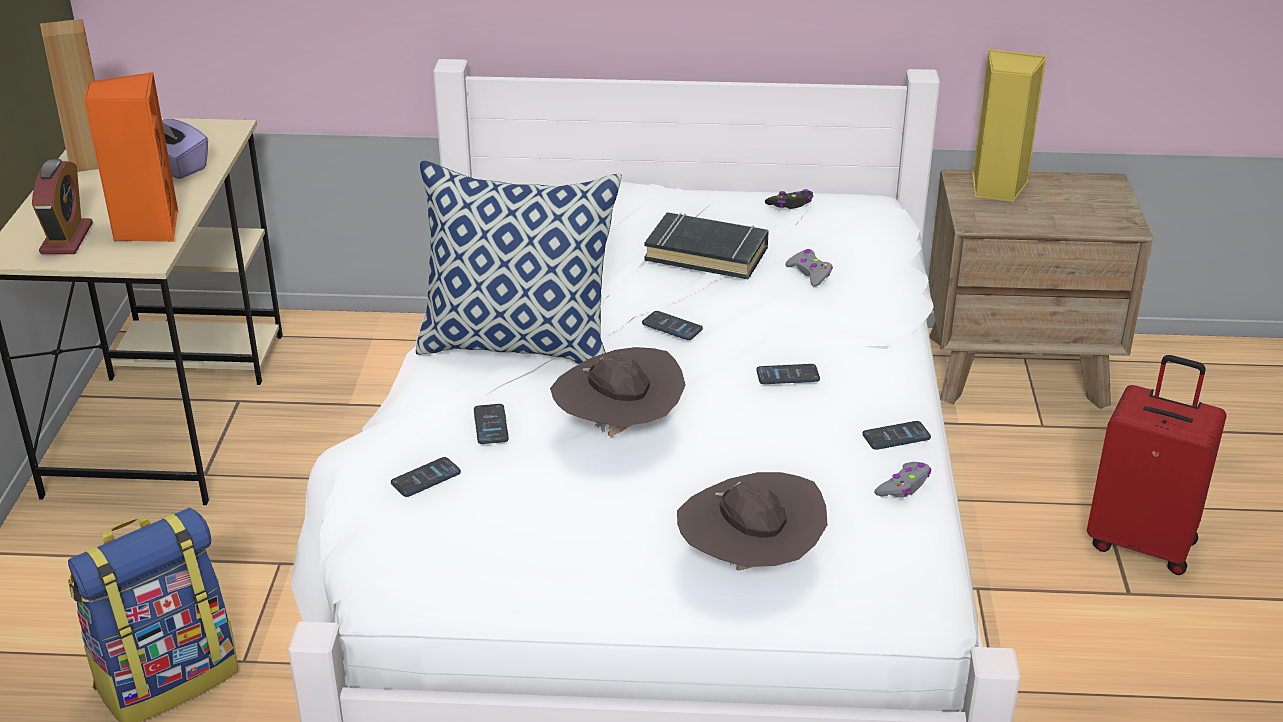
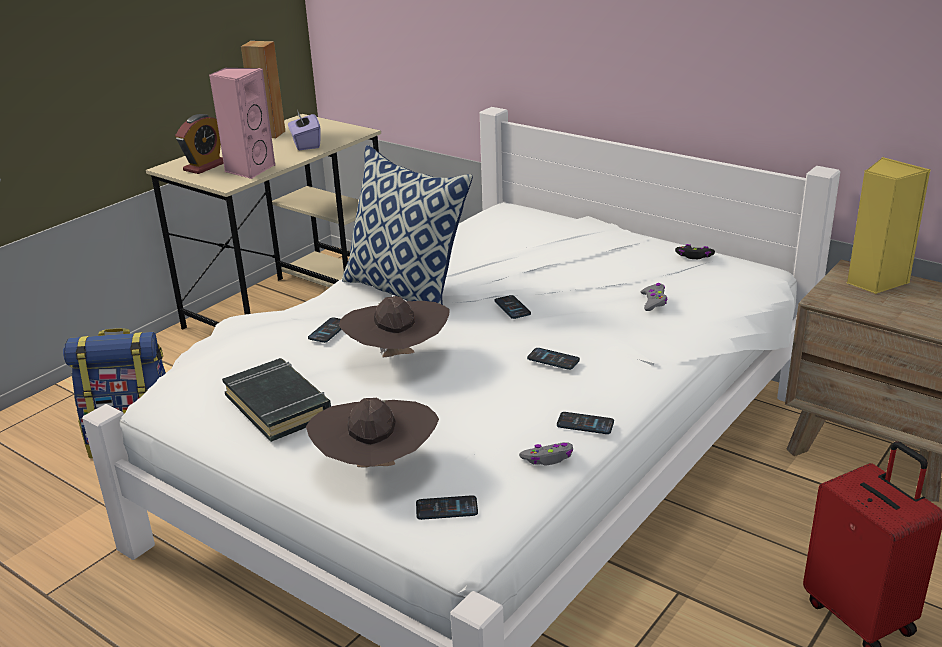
camera: 35 degrees right, 5 degrees down
(146, 228) = (249, 170): orange speaker -> pink speaker
(426, 478) = (256, 348): phone -> phone (446, 508)
(707, 253) = (594, 271): black book -> black book (278, 406)

